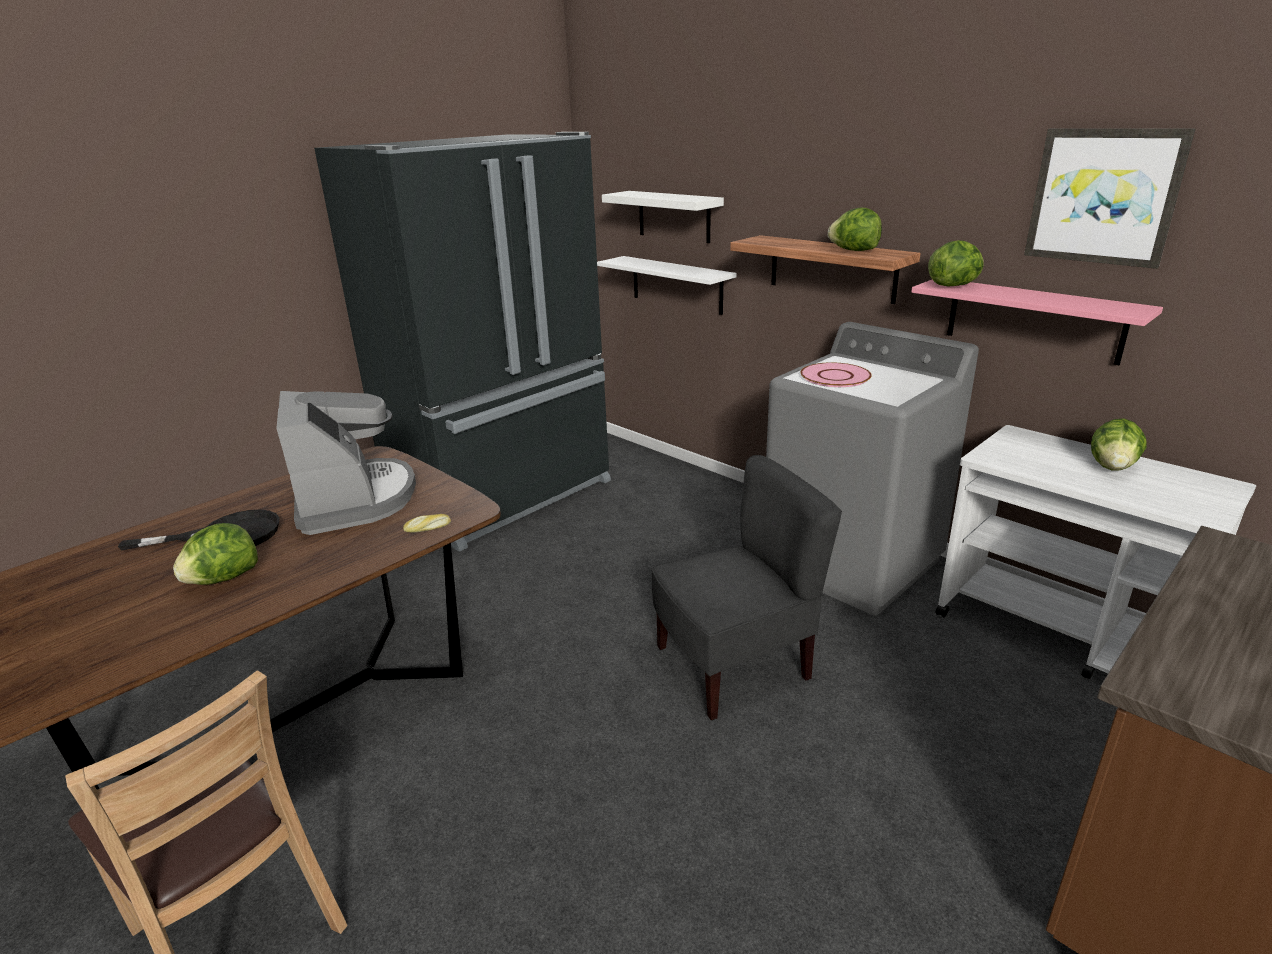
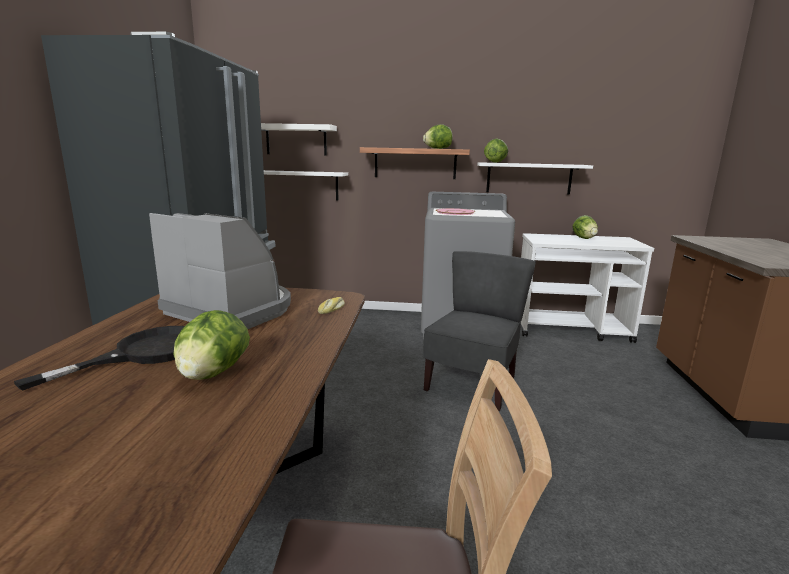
camera: 40 degrees left, 10 degrees down
(1033, 320) = (529, 178): pink shelf -> white shelf
(1103, 196) = (555, 116): picture -> none

